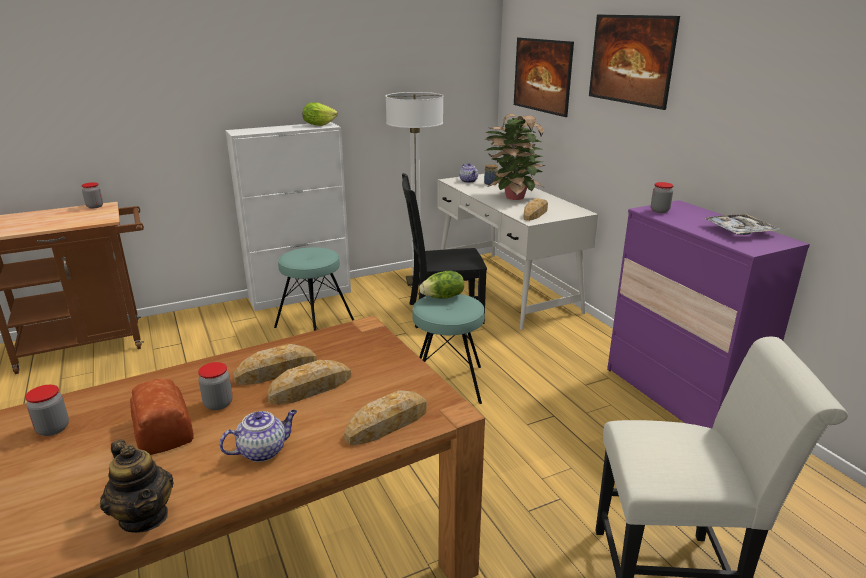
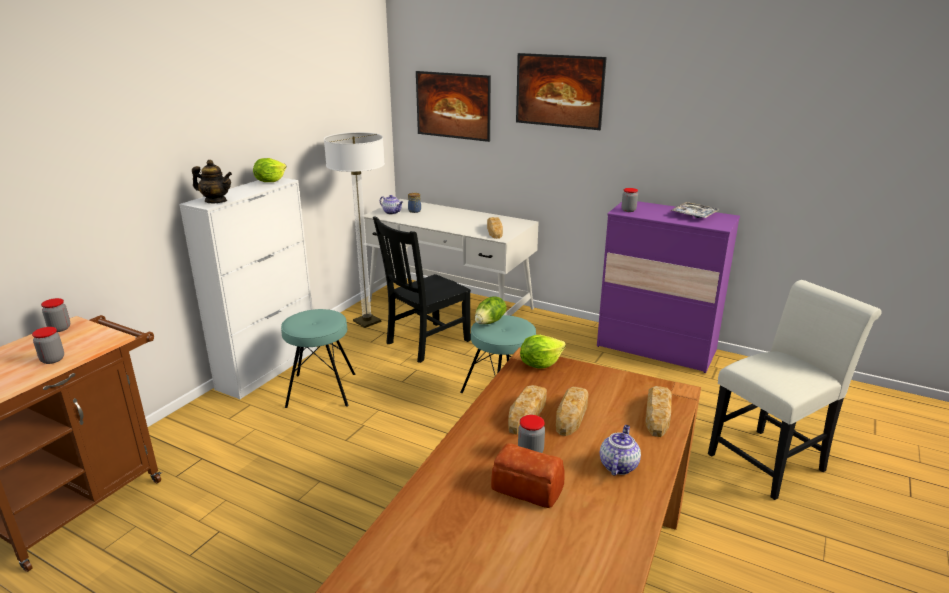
camera: 35 degrees left, 0 degrees up
(53, 429) = (440, 528): jar -> jar (52, 359)
(144, 517) = (625, 539): teapot -> teapot (216, 201)
(364, 335) = (540, 364): none -> lettuce
(512, 197) = (454, 220): potted plant -> none

